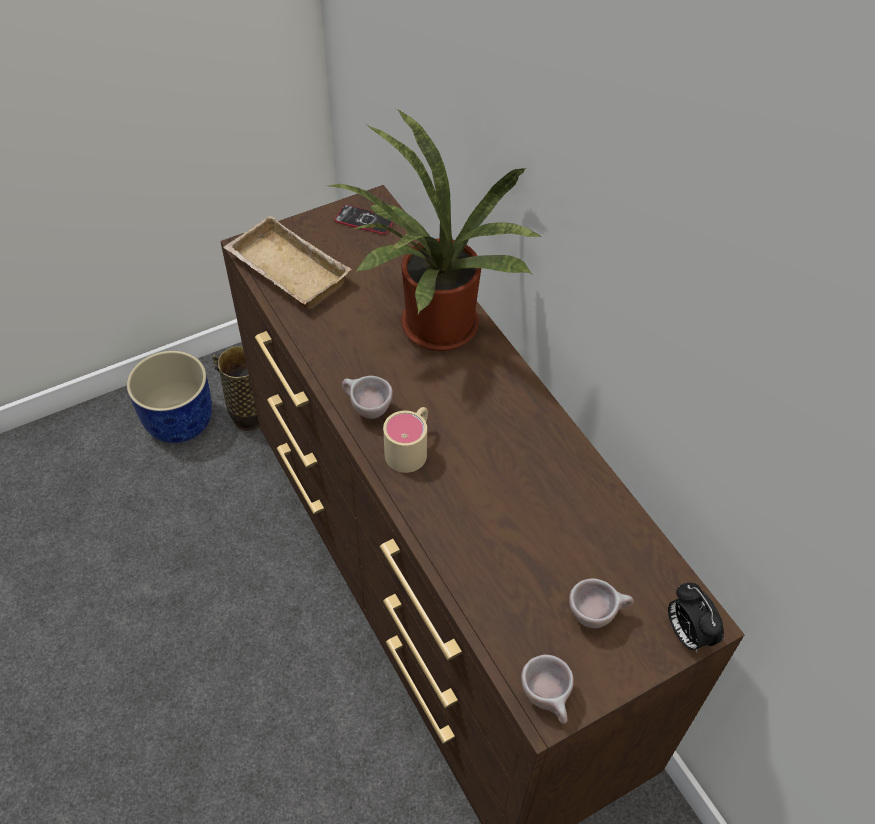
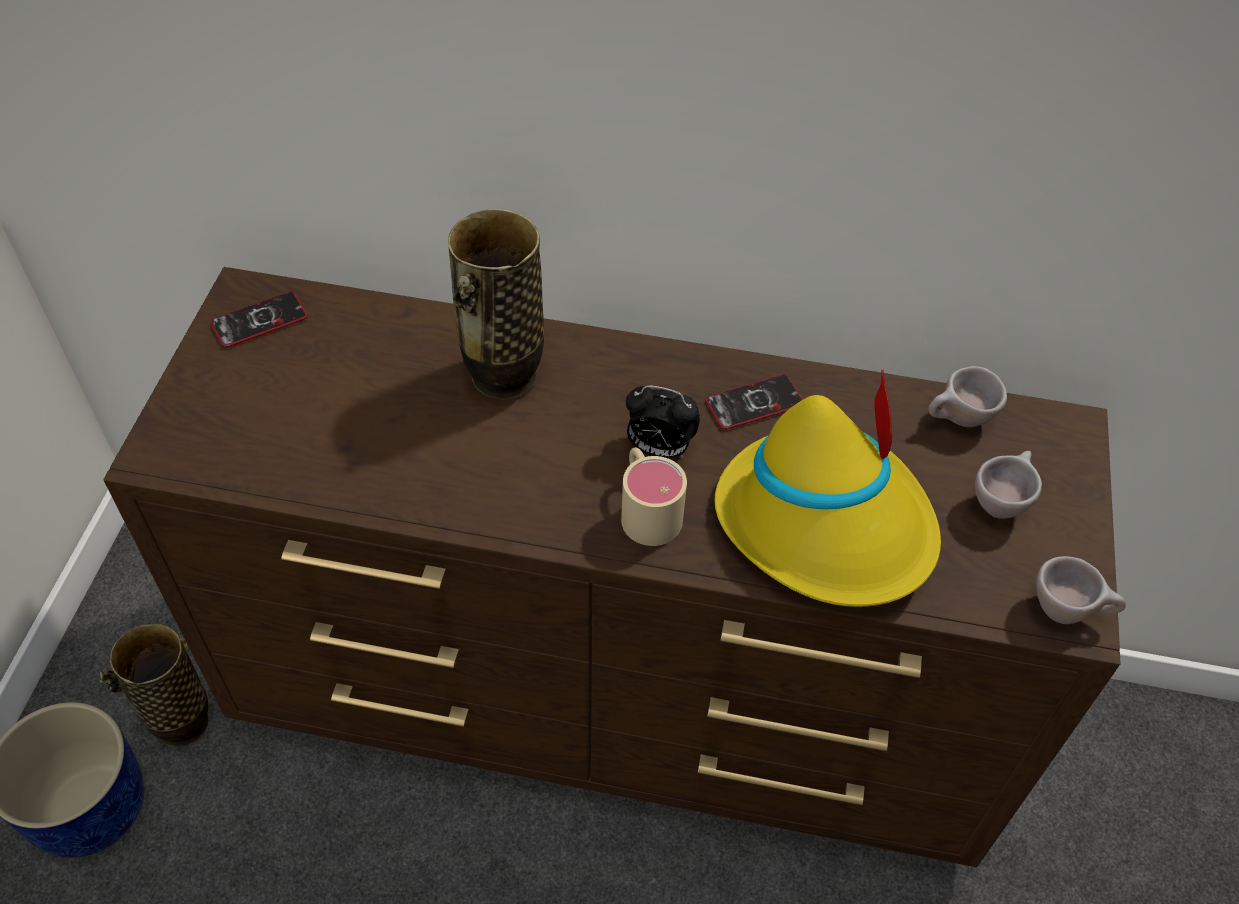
camera: 50 degrees left, 0 degrees up
(284, 271) = (242, 448): beige tray -> none
(366, 410) = (550, 513): beige cup -> beige cup (957, 421)
(433, 331) = (503, 376): potted plant -> vase
(486, 536) = (826, 524): none -> yellow hat
(536, 448) = (754, 403): none -> phone
(687, 634) = (1075, 448): alarm clock -> alarm clock (658, 449)

